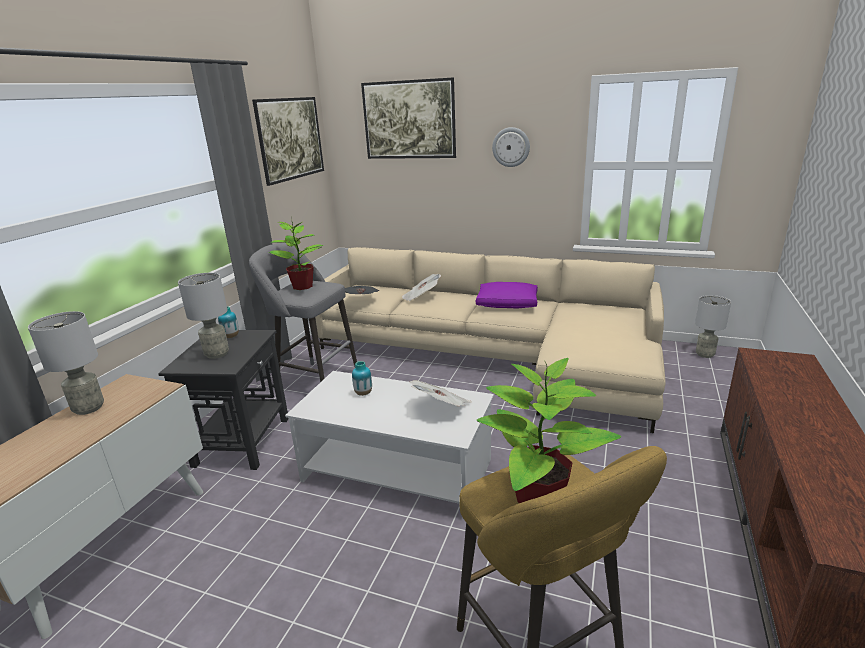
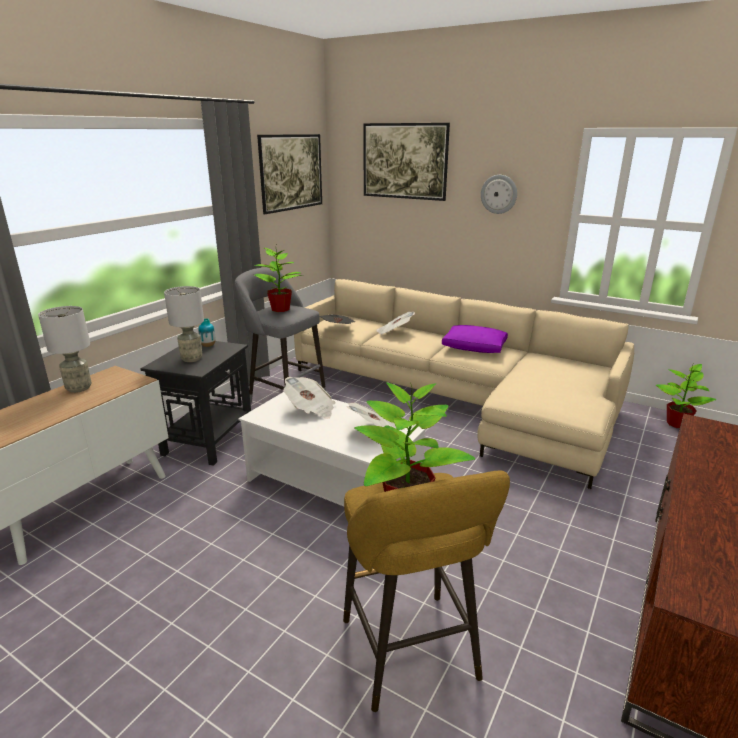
camera: 10 degrees right, 0 degrees up
(363, 393) = (311, 409): vase -> newspaper
(705, 354) = (677, 423): grey table lamp -> potted plant

